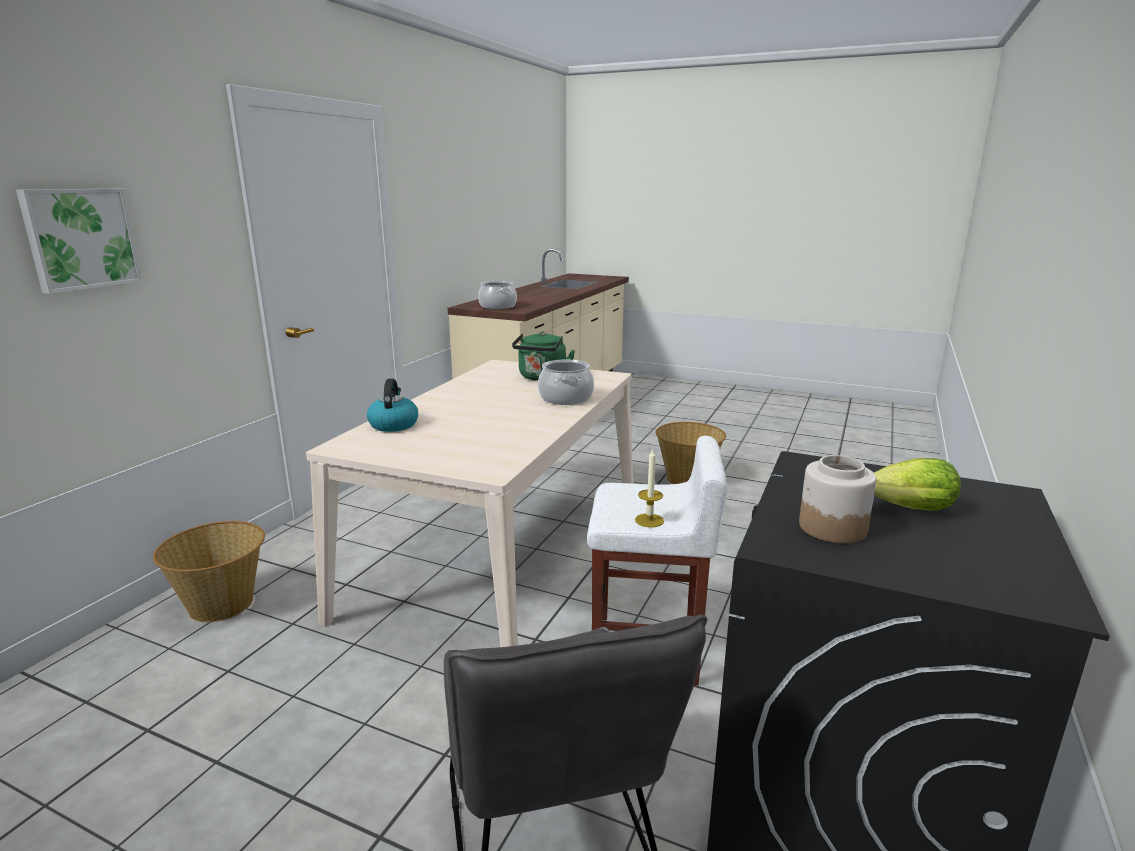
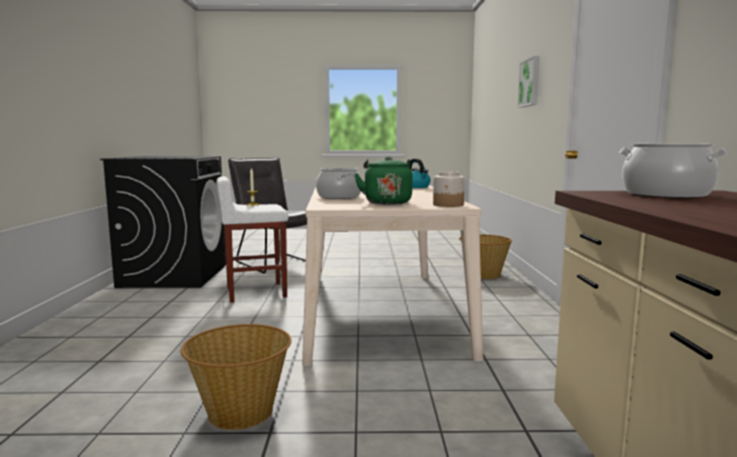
camera: 155 degrees right, 10 degrees down
(832, 527) = (190, 156): jar -> jar (448, 205)
(906, 509) = (161, 157): lettuce -> none

